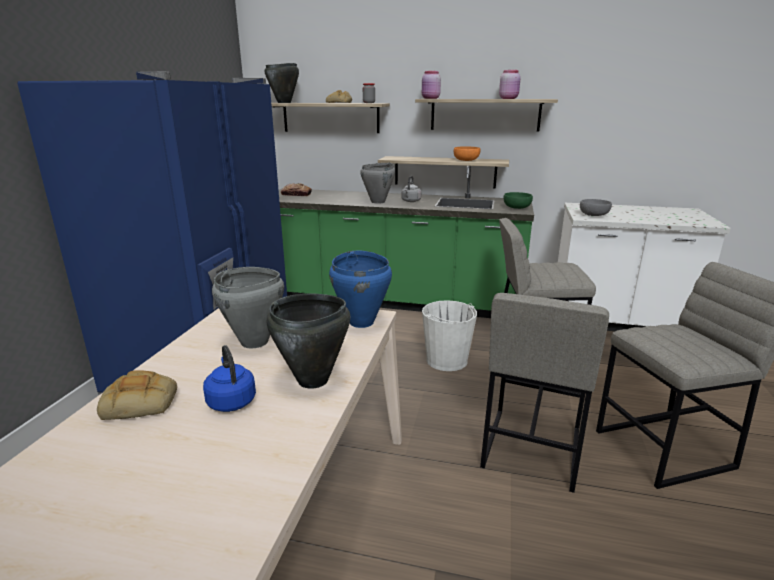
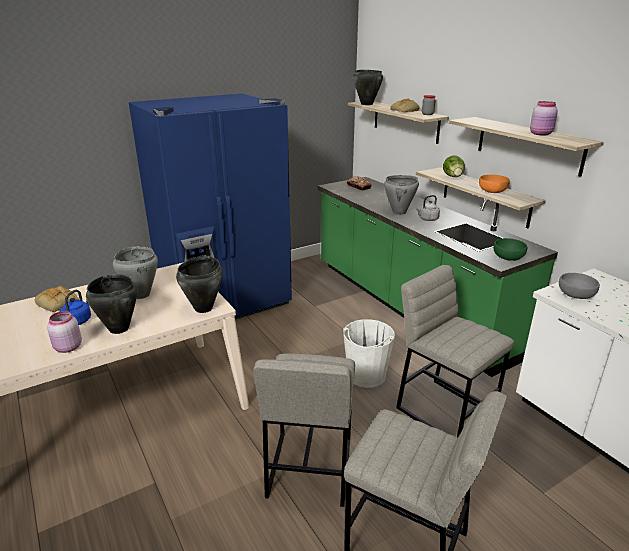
camera: 45 degrees right, 5 degrees up
(362, 322) = (204, 308): blue cooking pot -> black cooking pot
(416, 158) = (453, 177): none -> lettuce
(430, 98) = (473, 119): pink jar -> pink jar (67, 348)
(531, 450) = (309, 470): grey chair -> grey chair turned 60 degrees counterclockwise

